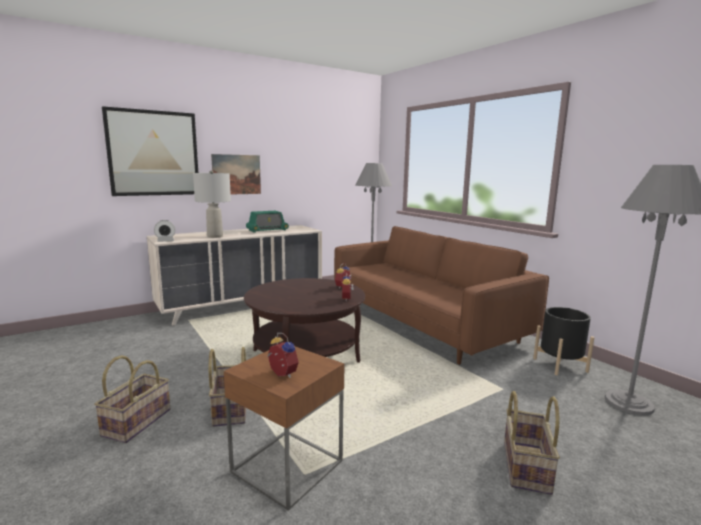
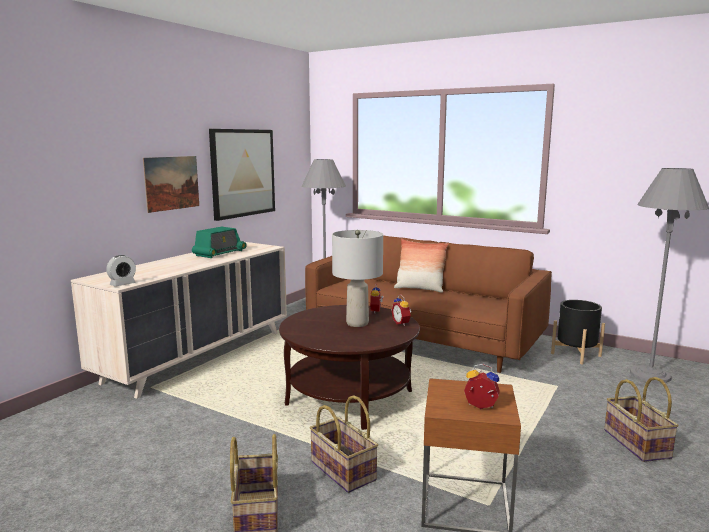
camera: 25 degrees left, 0 degrees up
(153, 153) = (74, 161): picture -> picture (242, 173)
(214, 236) = (172, 269): grey table lamp -> grey table lamp (357, 323)
(424, 278) = (420, 289): none -> pillow

